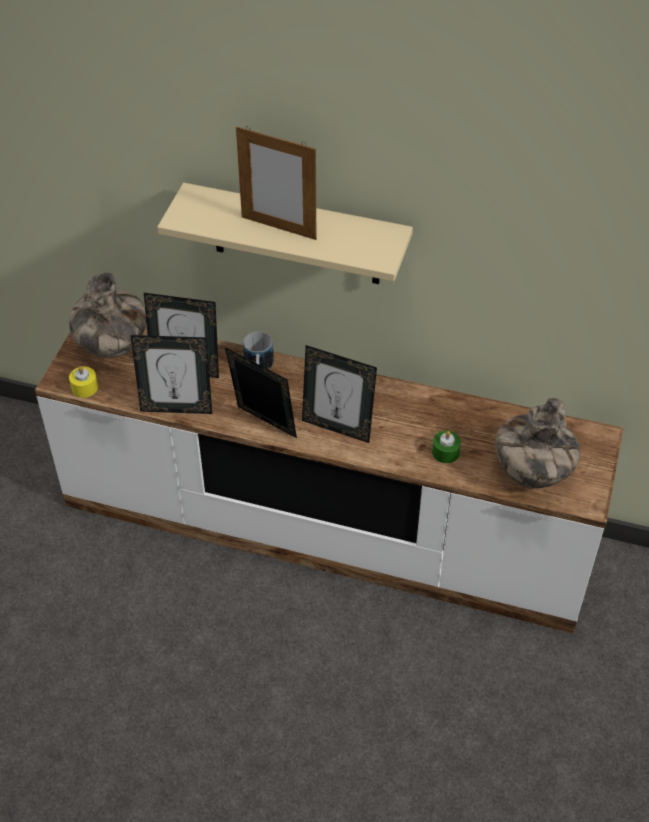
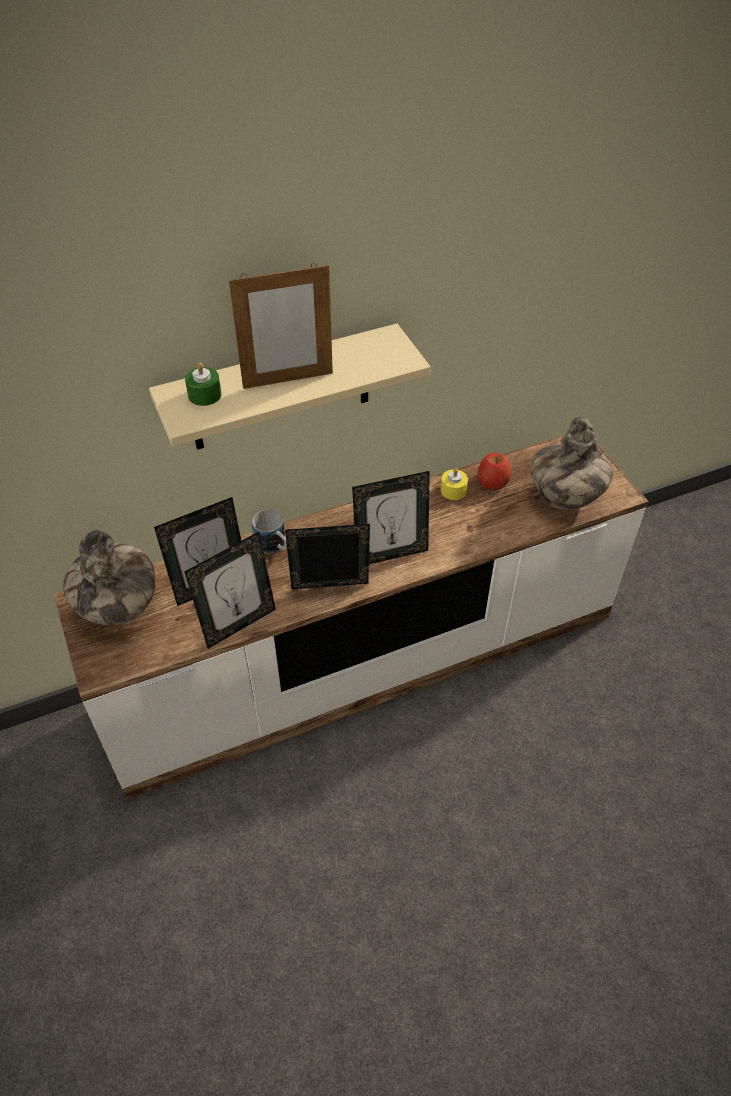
camera: 40 degrees left, 0 degrees up
(84, 387) = (130, 662): yellow candle -> yellow candle (453, 490)
(445, 452) = (491, 521): green candle -> green candle (204, 395)
(485, 422) = (493, 481): none -> apple

